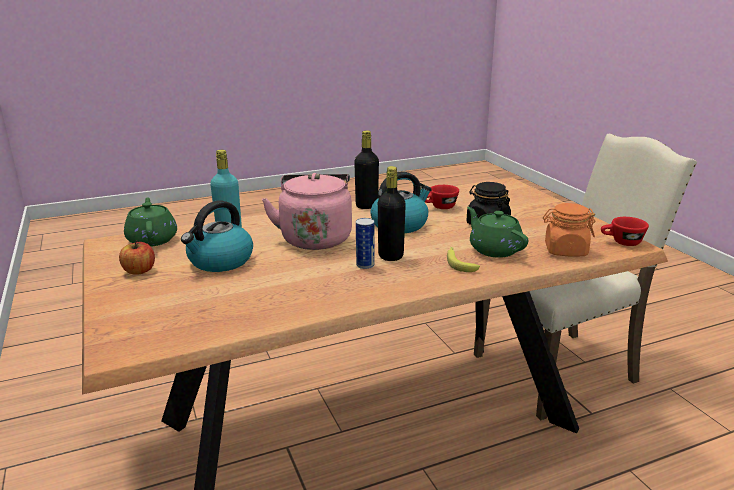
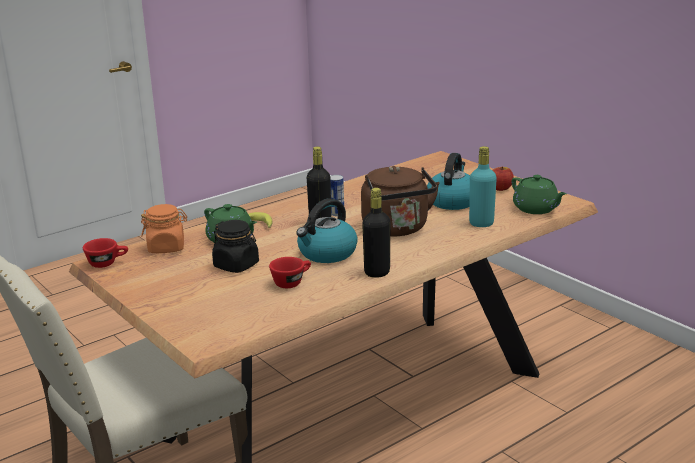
camera: 165 degrees right, 0 degrees up
(315, 238) = (397, 229): pink kettle -> brown kettle

